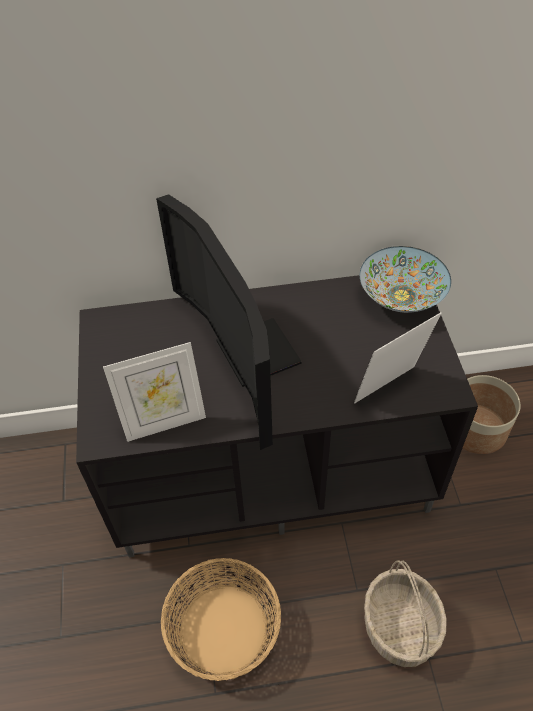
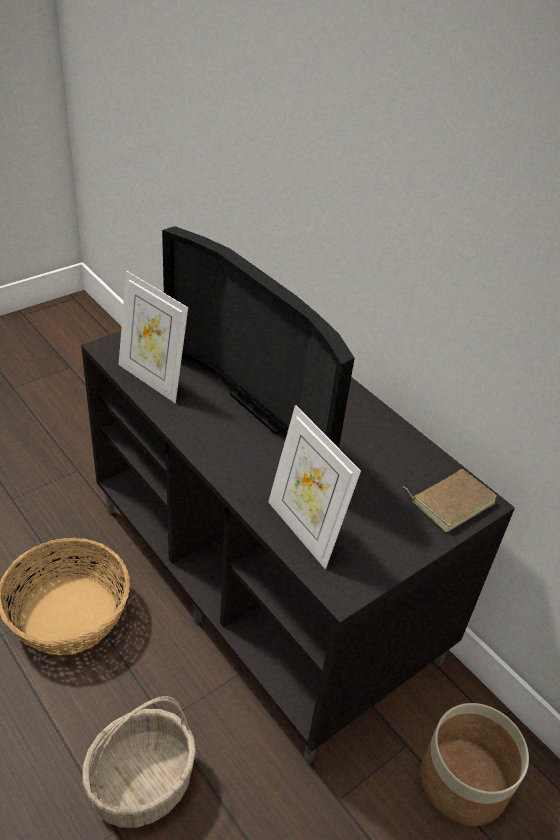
camera: 55 degrees right, 10 degrees down
(246, 355) = (267, 405): television -> television turned 75 degrees counterclockwise
(389, 390) = (304, 530): picture frame -> picture frame turned 150 degrees counterclockwise
(401, 296) = (451, 501): bowl -> brown book

